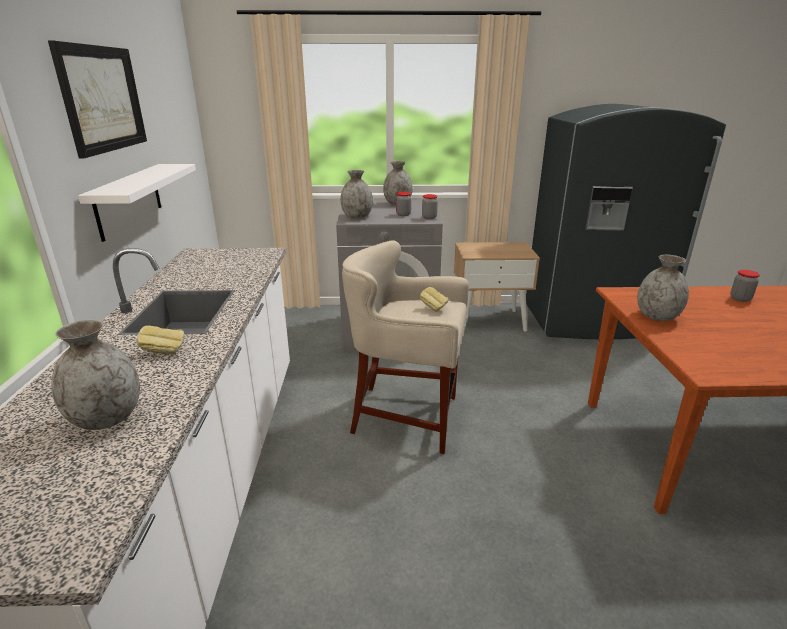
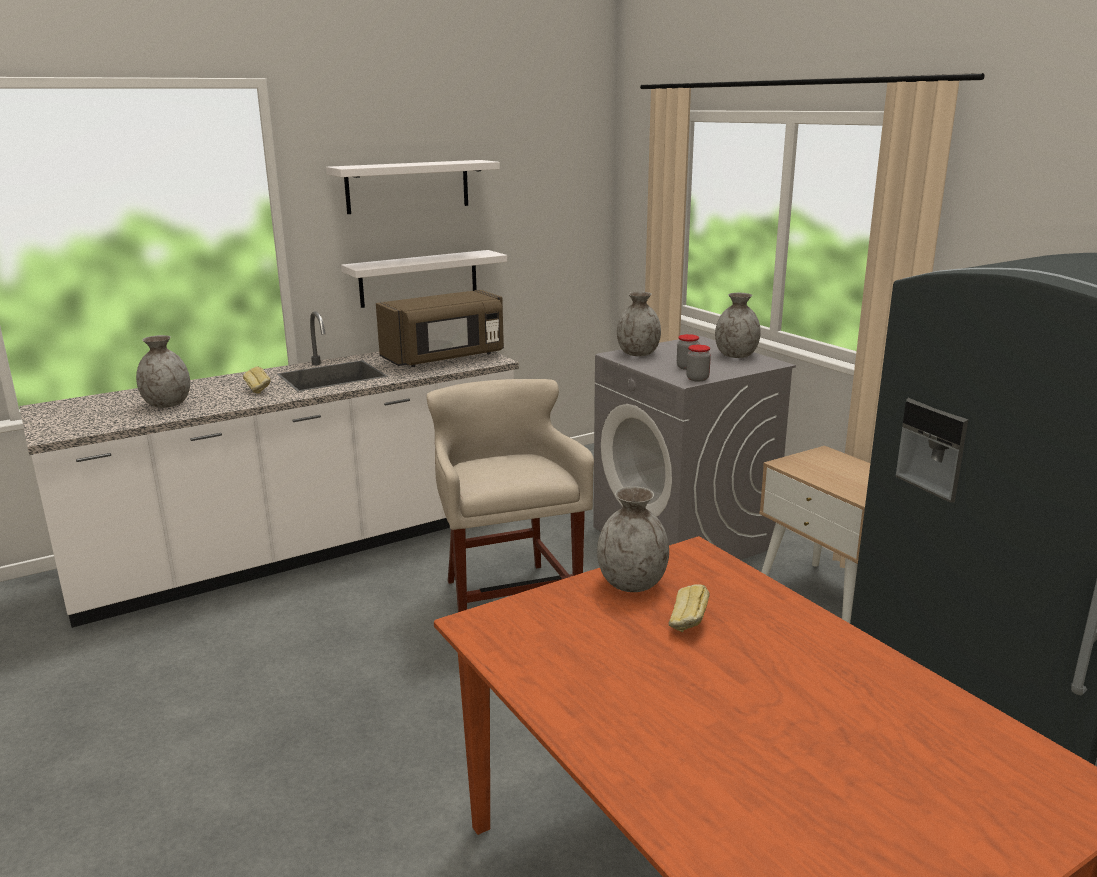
camera: 60 degrees right, 5 degrees down
(102, 99) = (408, 186): picture -> white shelf
(226, 263) = (445, 358): none -> brown microwave
(433, 308) = (523, 470): bread -> bread (688, 624)
(740, 298) = (817, 651): jar -> none

